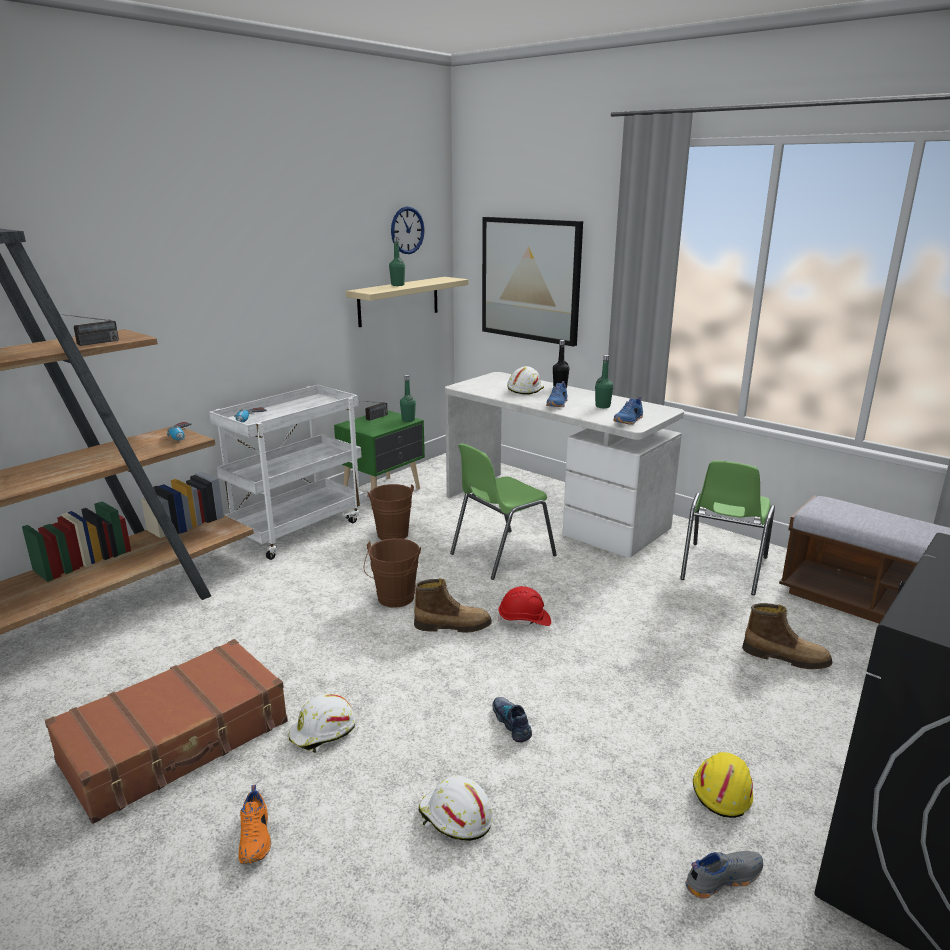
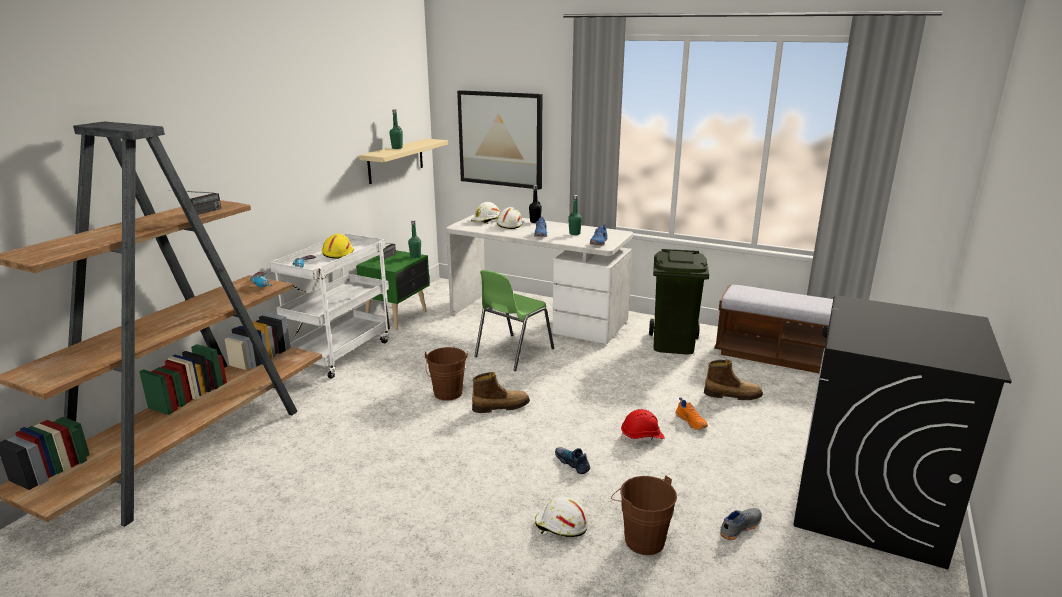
camera: 15 degrees left, 0 degrees up
(177, 742) = (332, 516): brown suitcase -> none
(256, 838) = (428, 563): orange shoe -> orange shoe (691, 422)
(323, 733) = (441, 491): white hard hat -> white hard hat (486, 220)
(391, 533) = (420, 347): brown bucket -> brown bucket (641, 538)
(407, 230) = (399, 103): wall clock -> none
(524, 620) = (551, 396): red hard hat -> red hard hat (642, 437)
(721, 790) = (721, 480): yellow hard hat -> yellow hard hat (338, 254)
(722, 569) = (672, 344): green chair -> green trash can

